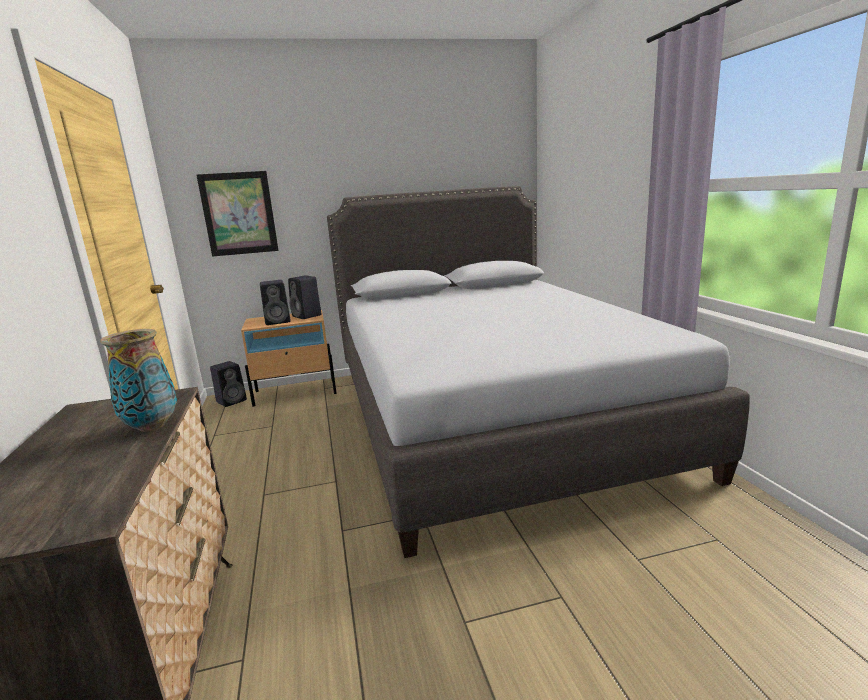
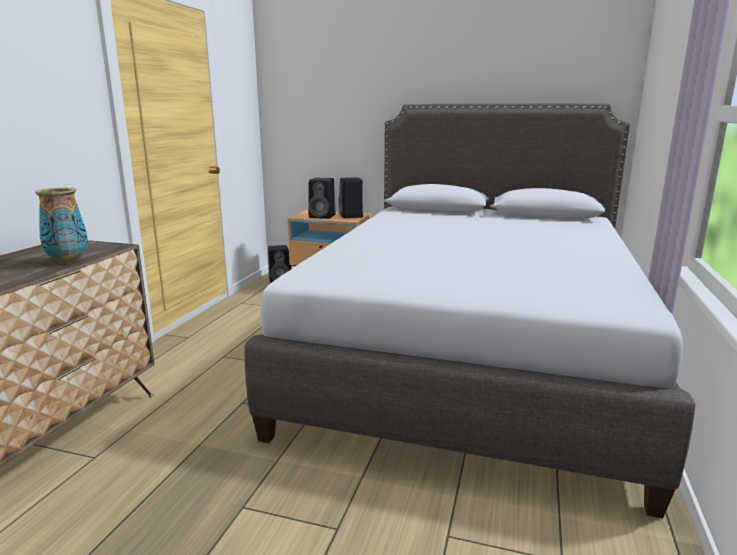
camera: 30 degrees right, 0 degrees up
(239, 214) = (313, 113): picture -> none

